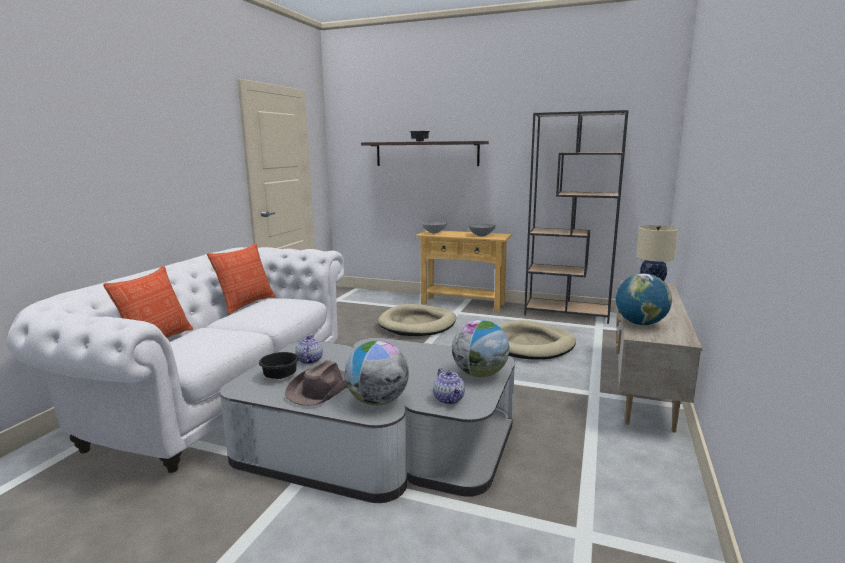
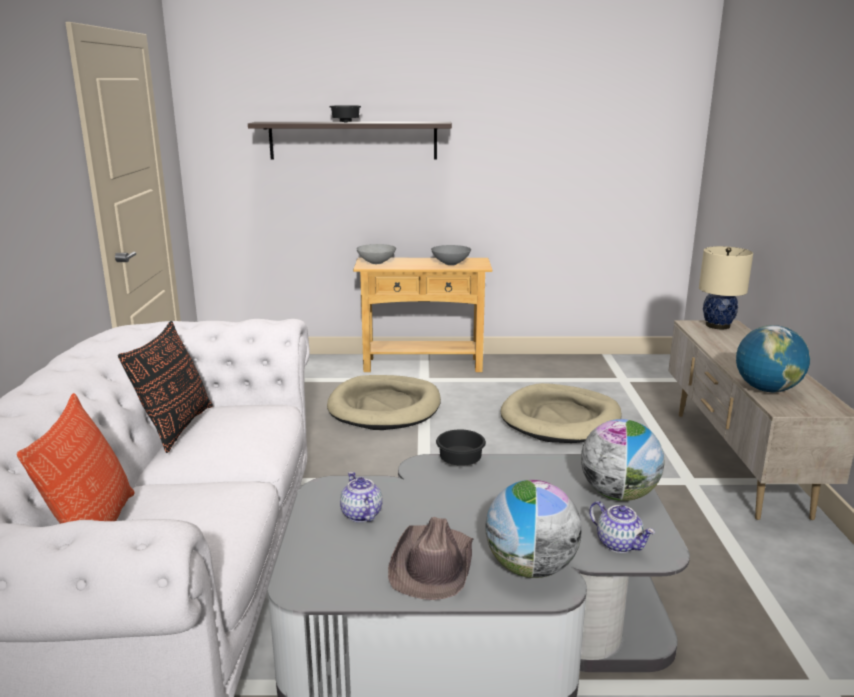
camera: 20 degrees left, 5 degrees up
(246, 304) = (176, 428): orange pillow -> black pillow
(281, 376) = (347, 552): black bowl -> black bowl (462, 461)
(567, 313) = (570, 363): bookcase -> none

